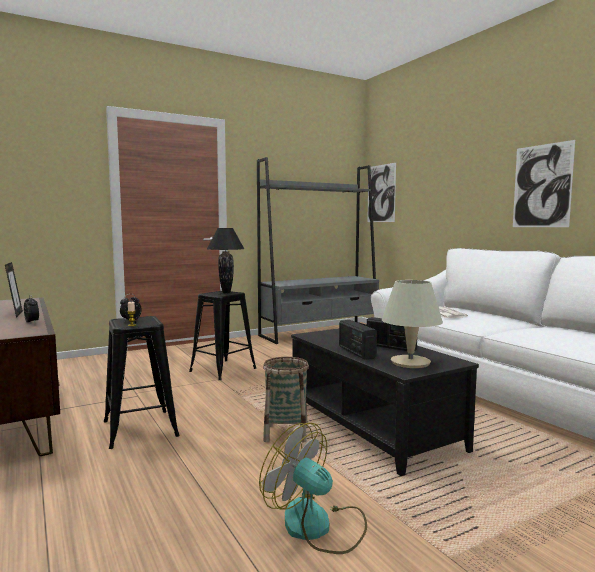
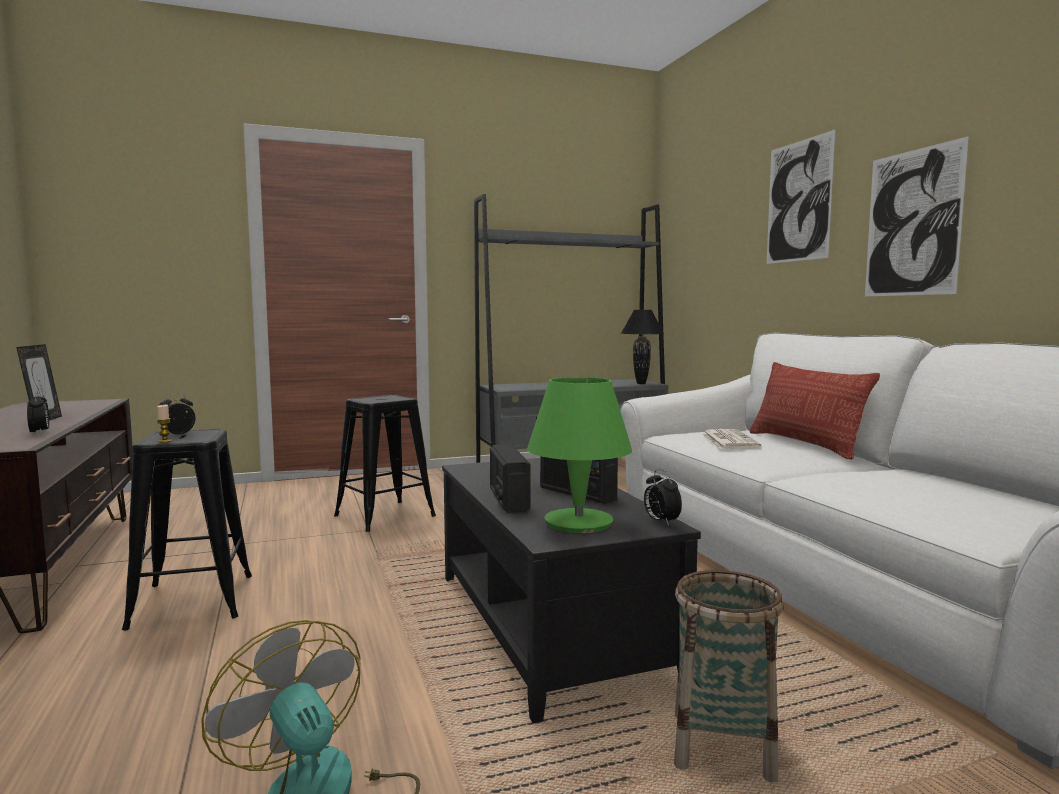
camera: 10 degrees right, 0 degrees up
(226, 292) = (389, 398): black table lamp -> black table lamp (640, 383)
(286, 433) = (400, 626): basket -> basket (722, 746)
(381, 193) = (676, 249): picture -> picture (798, 201)
(410, 362) = (578, 522): beige table lamp -> green table lamp
(453, 360) = (661, 522): none -> alarm clock
(488, 314) = (805, 444): none -> pillow

